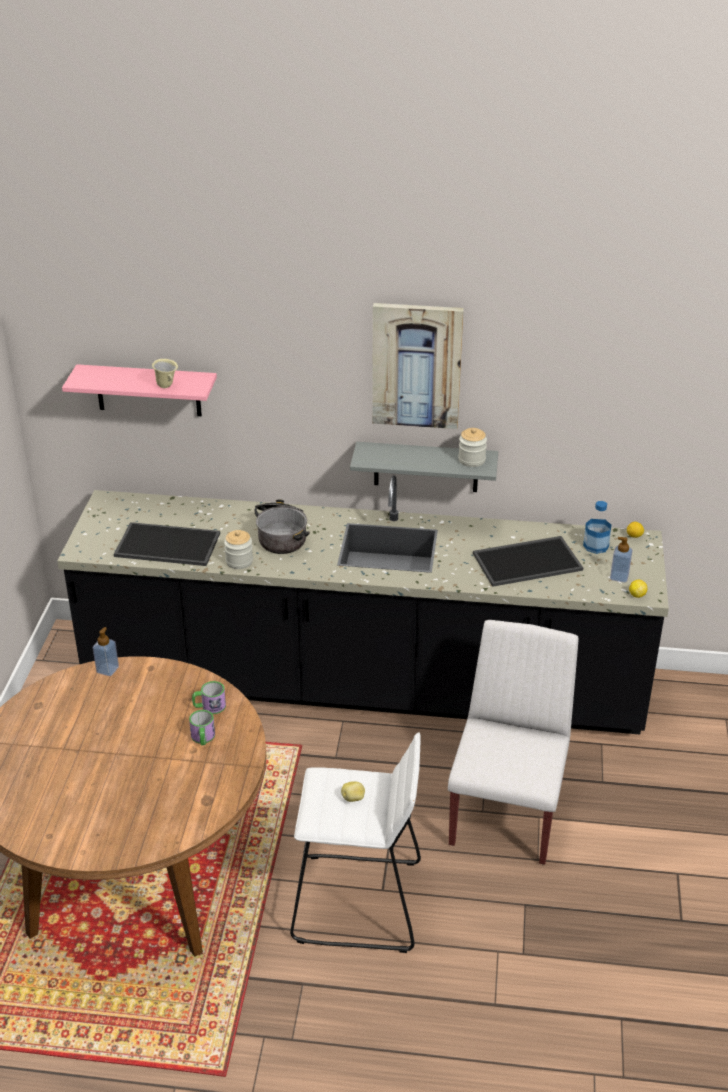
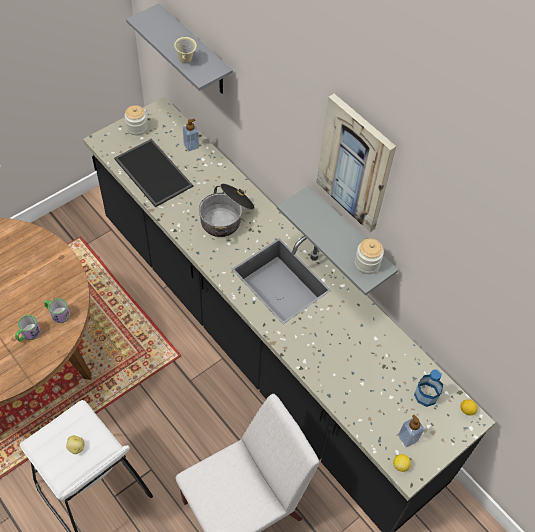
camera: 40 degrees right, 20 degrees up
(107, 670) = (39, 239): soap dispenser -> soap dispenser (191, 146)
(148, 390) = (195, 52): pink shelf -> grey shelf
(239, 561) = (177, 219): jar -> jar (137, 128)
(527, 560) = (359, 368): tray -> none

